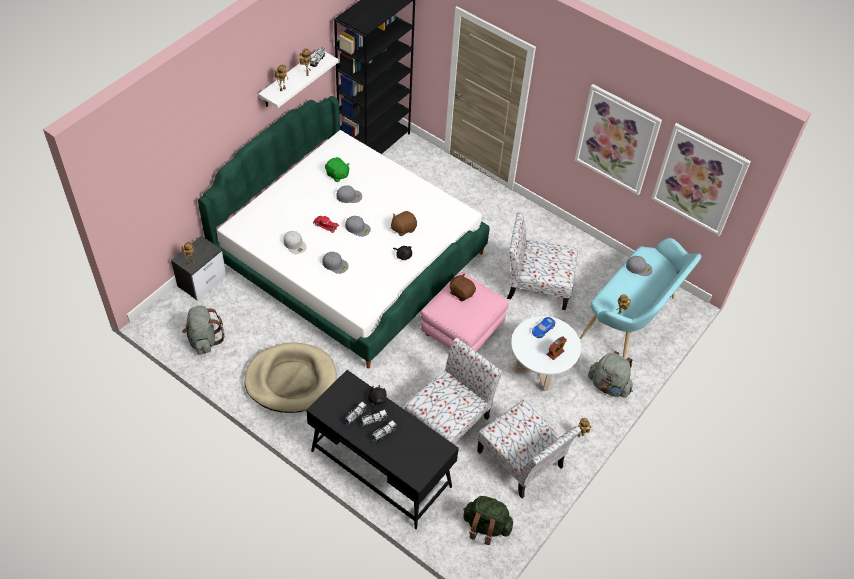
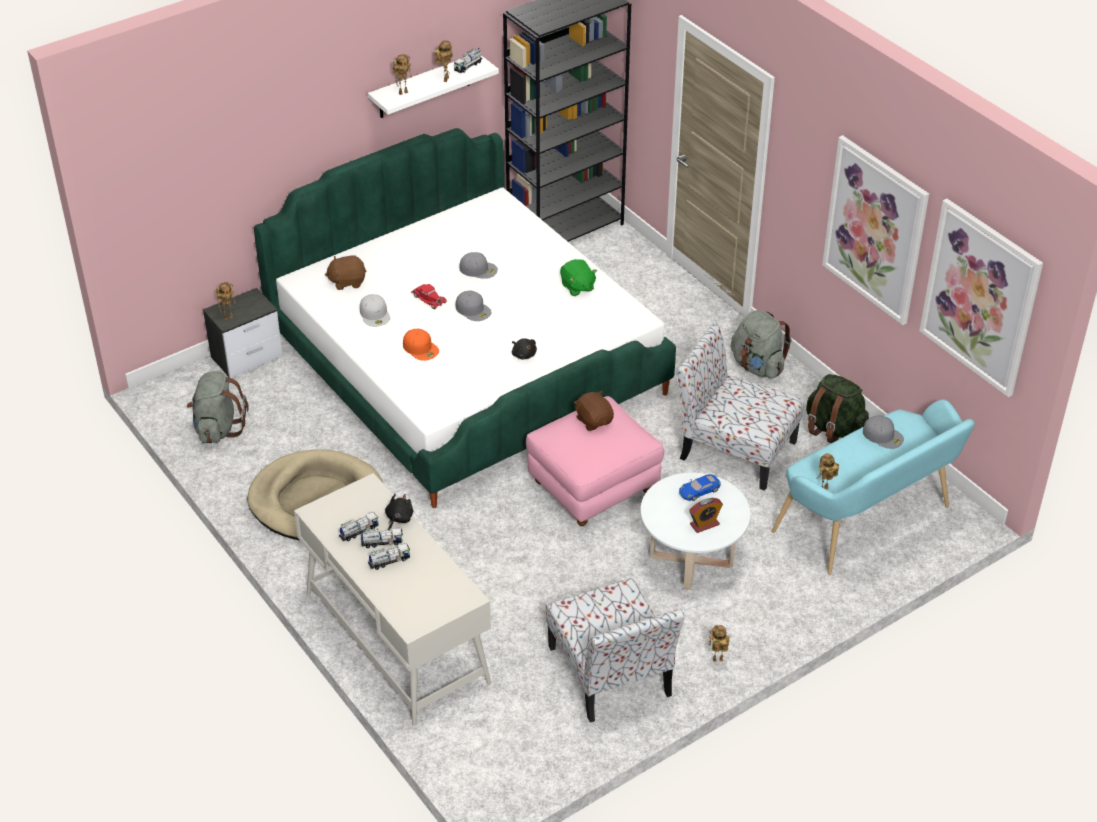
camera: 20 degrees right, 10 degrees down
(335, 264) = (421, 348): grey cap -> orange cap
(337, 175) = (473, 241): green plush toy -> green plush toy (577, 287)
(381, 468) = (396, 637): black desk -> white desk
(403, 228) = (539, 321): brown plush toy -> brown plush toy (347, 282)
(449, 420) = (524, 598): chair -> none
(486, 526) = (519, 747): green backpack -> green backpack (833, 429)
(608, 386) = (791, 603): grey backpack -> grey backpack (757, 366)

